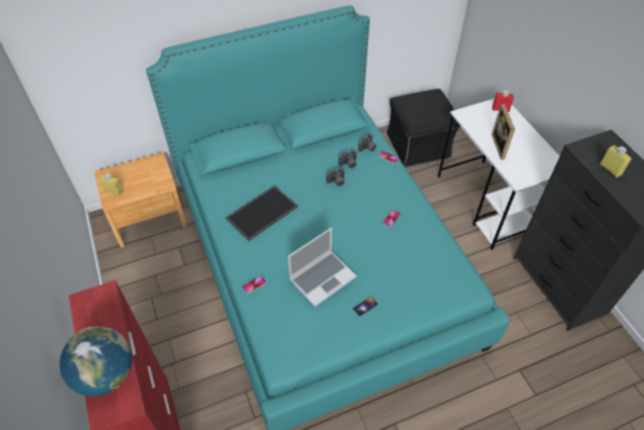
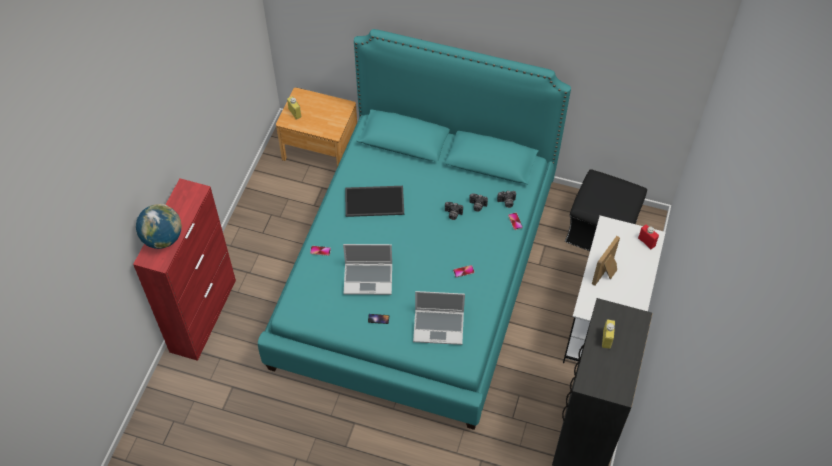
camera: 40 degrees right, 5 degrees up
(421, 275) = (439, 326): none -> laptop

